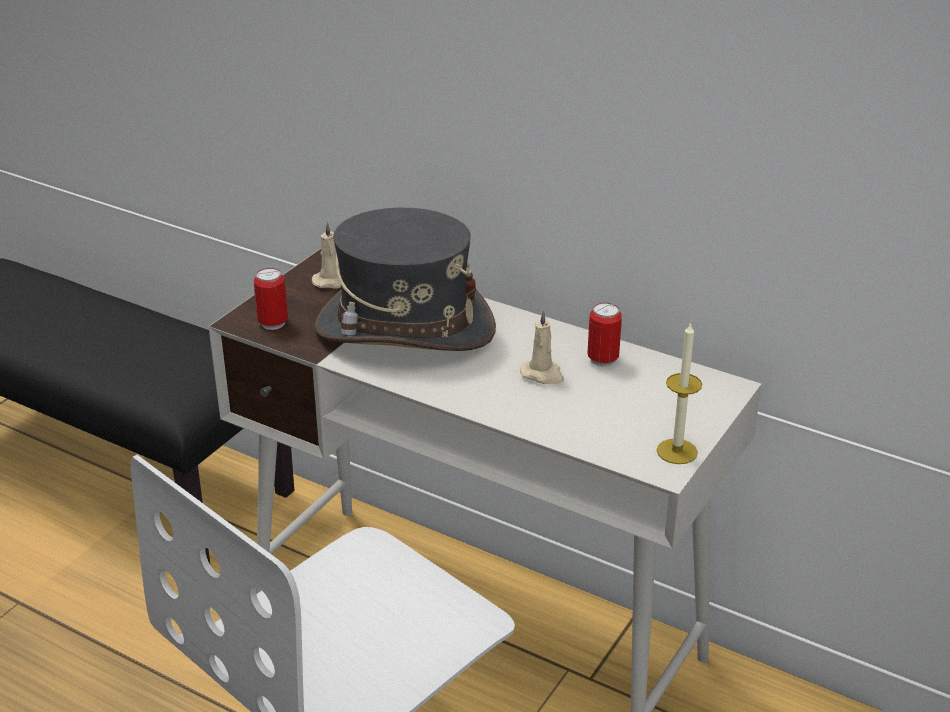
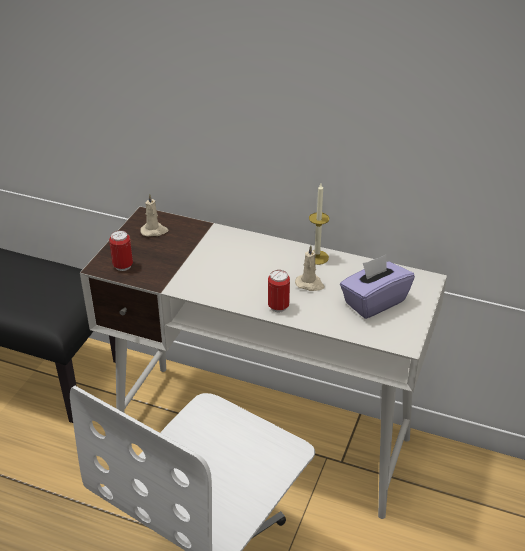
camera: 10 degrees left, 5 degrees up
(404, 328) = (211, 260): grey hat -> none
(602, 360) = (344, 269): can -> can (278, 306)
(634, 408) = (374, 301): none -> purple tissue box
(677, 451) = (409, 329): candle -> candle (317, 257)

